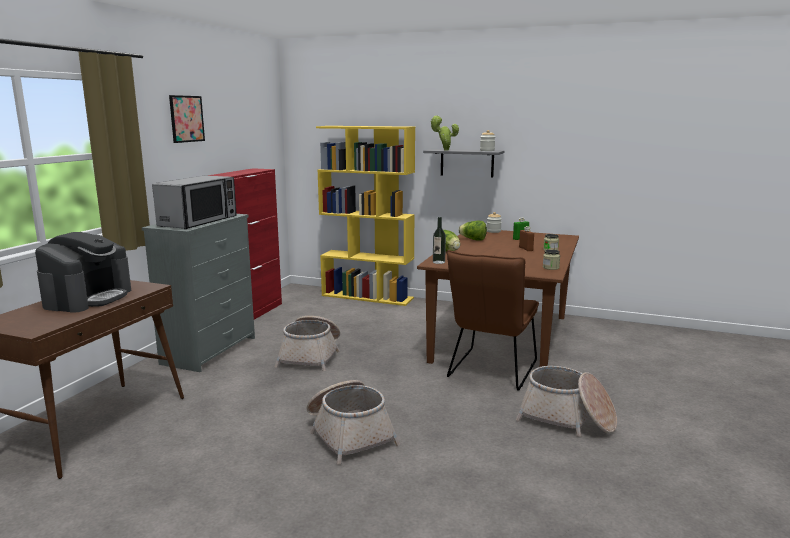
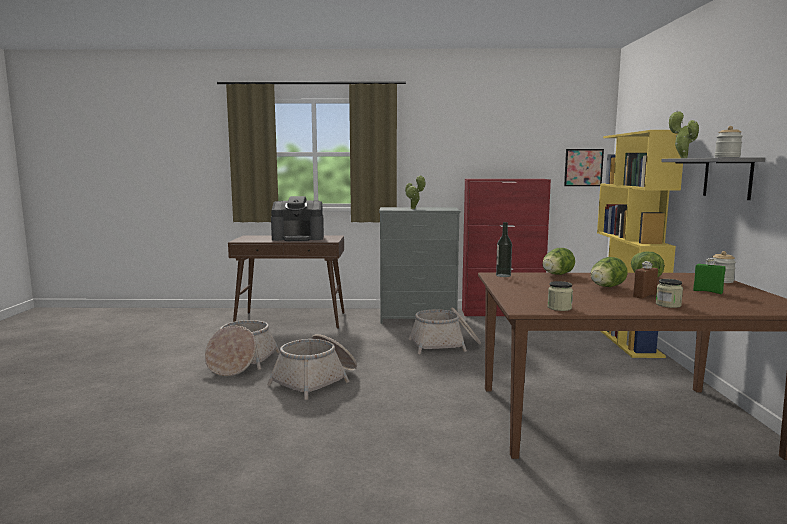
camera: 70 degrees right, 5 degrees down
(186, 119) = (461, 130): picture -> picture (583, 167)
(199, 221) = (414, 209): microwave -> potted plant
(490, 371) = (500, 422): brown chair -> none
(497, 250) = (606, 287): none -> lettuce
(567, 418) = (414, 479): basket -> basket (241, 363)

